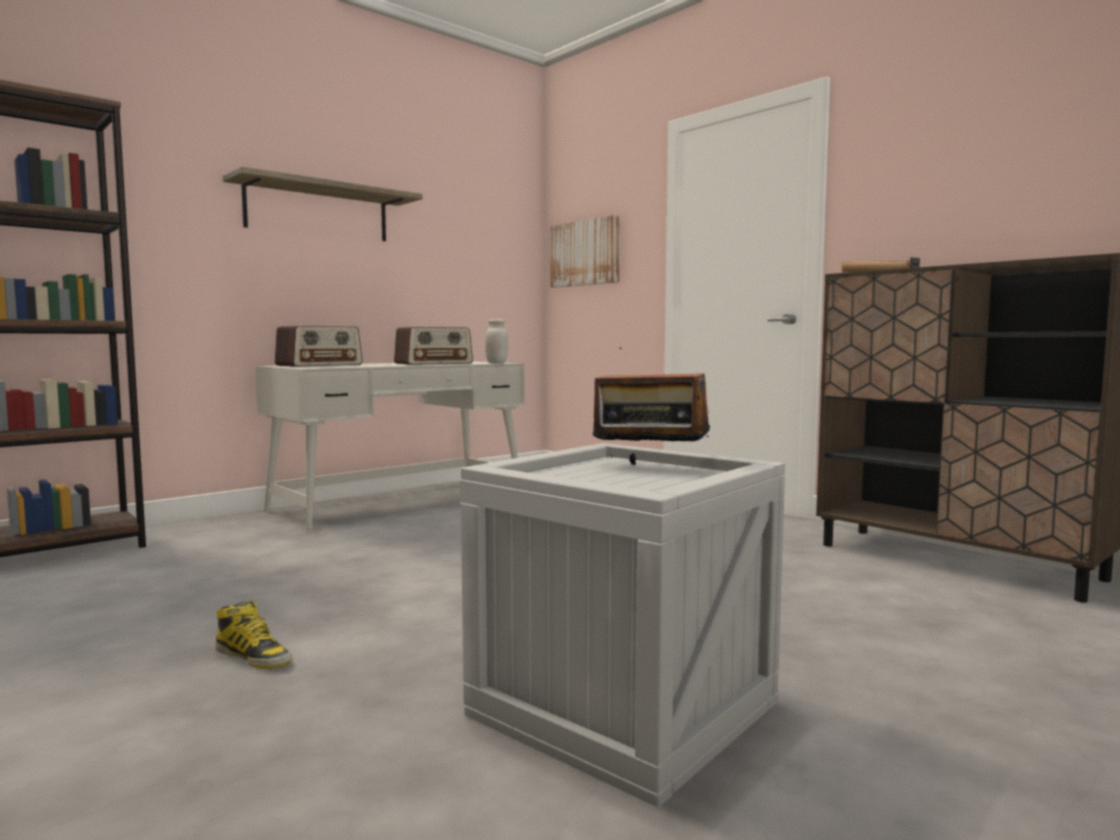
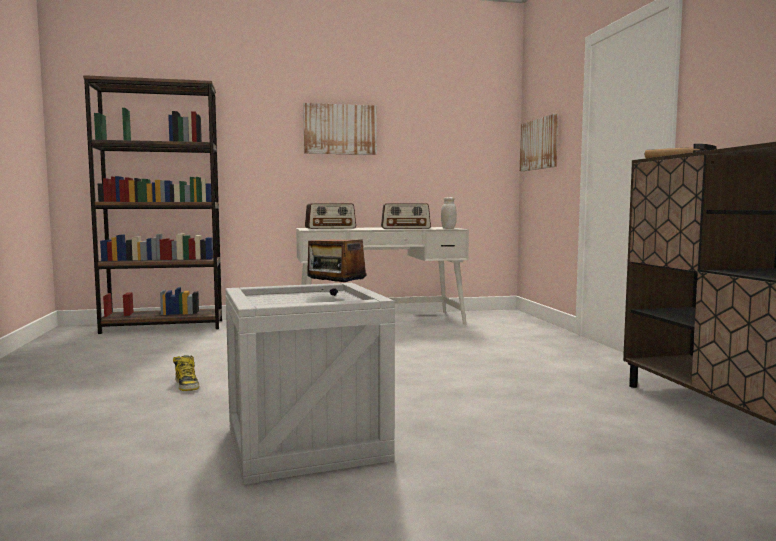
camera: 30 degrees right, 0 degrees up
(318, 212) = (340, 129): shelf -> picture

